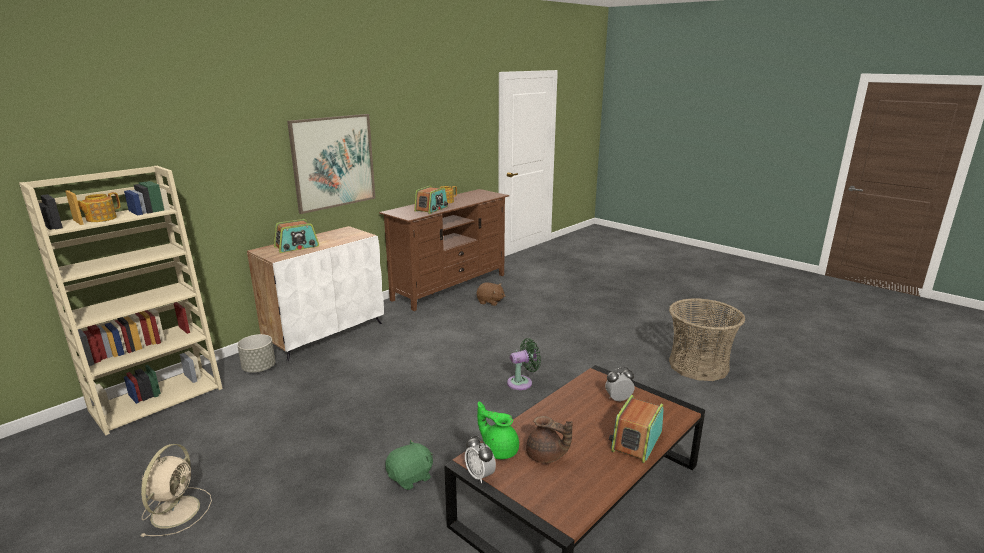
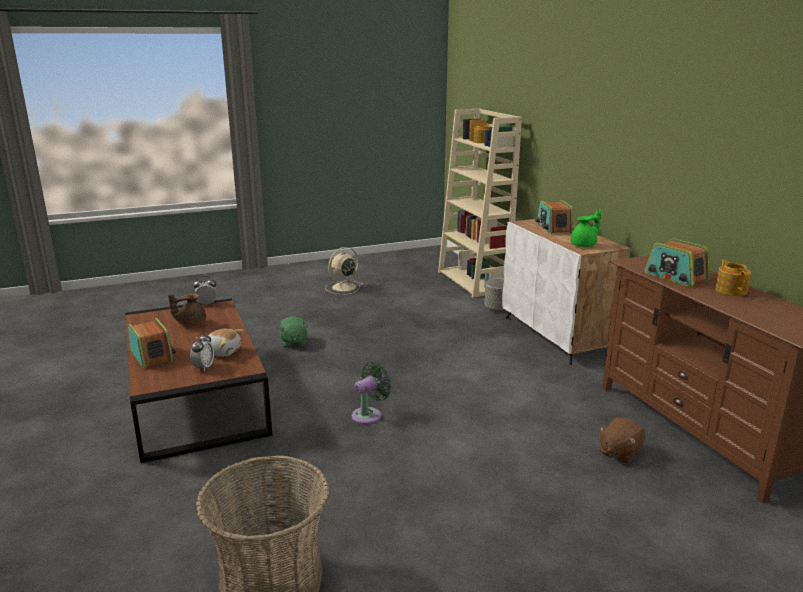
camera: 115 degrees right, 0 degrees up
(177, 510) = (343, 287): beige fan -> beige fan turned 105 degrees clockwise
(333, 162) = (634, 162): picture -> none
(499, 449) = (219, 313): green teapot -> green teapot (584, 245)
(522, 382) = (369, 415): green fan -> green fan turned 135 degrees counterclockwise
(582, 402) = (223, 351): none -> plush toy

